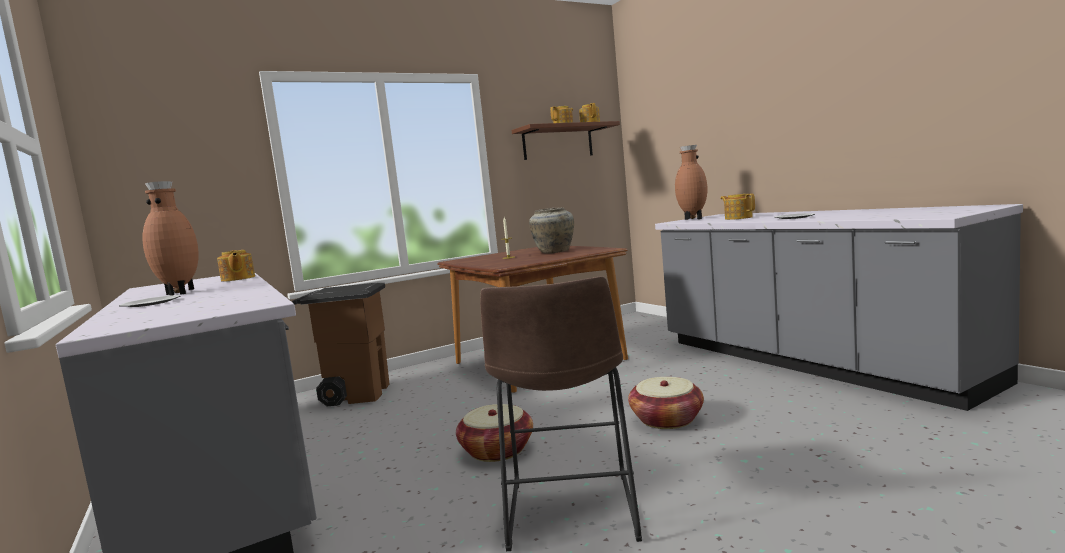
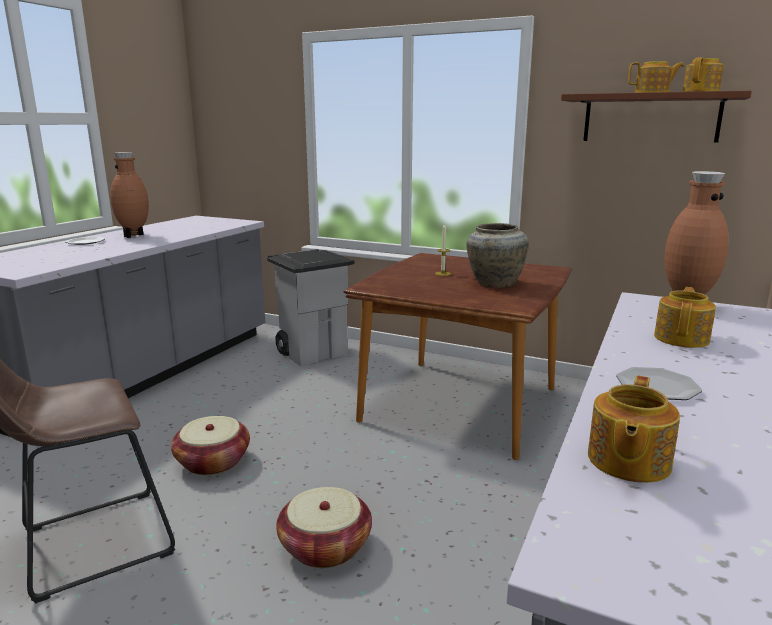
camera: 55 degrees right, 10 degrees up
(237, 279) = (206, 230): teapot -> teapot (627, 461)
(357, 394) = (313, 353): brown trash can -> grey trash can

